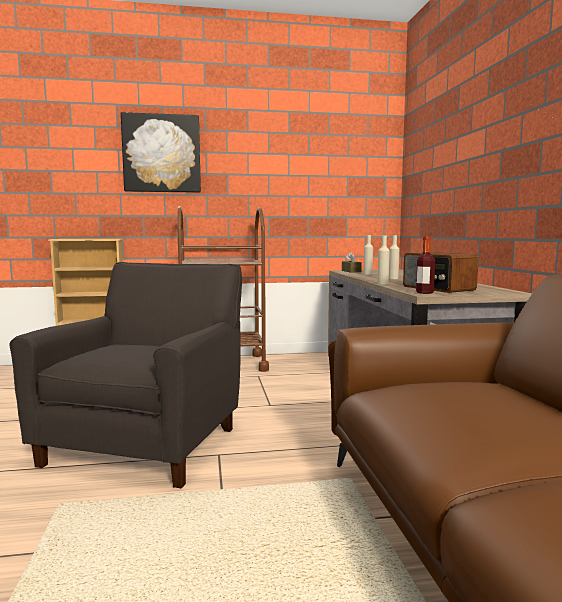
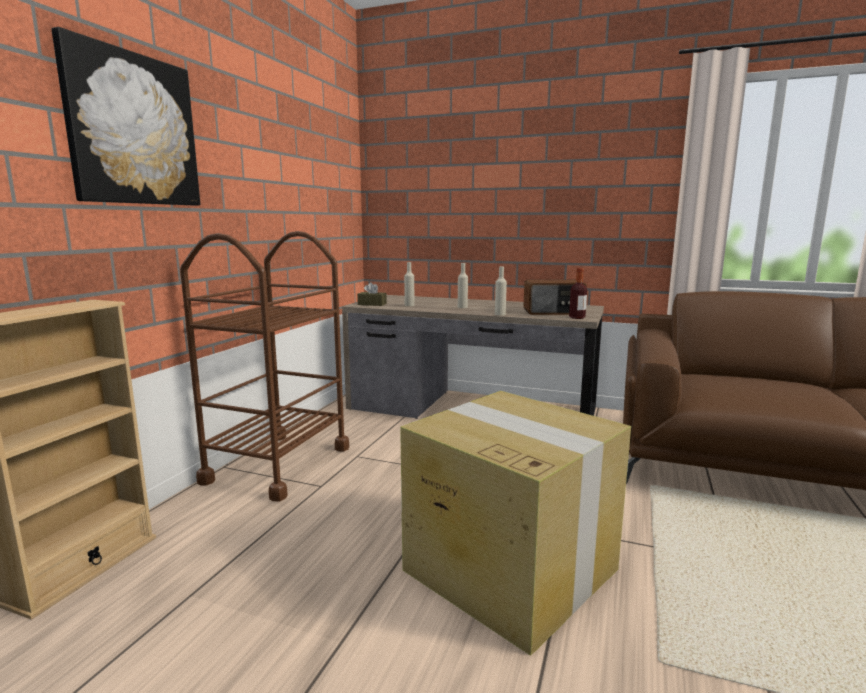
camera: 60 degrees left, 5 degrees up
(147, 442) = (508, 568): grey armchair -> cardboard box

